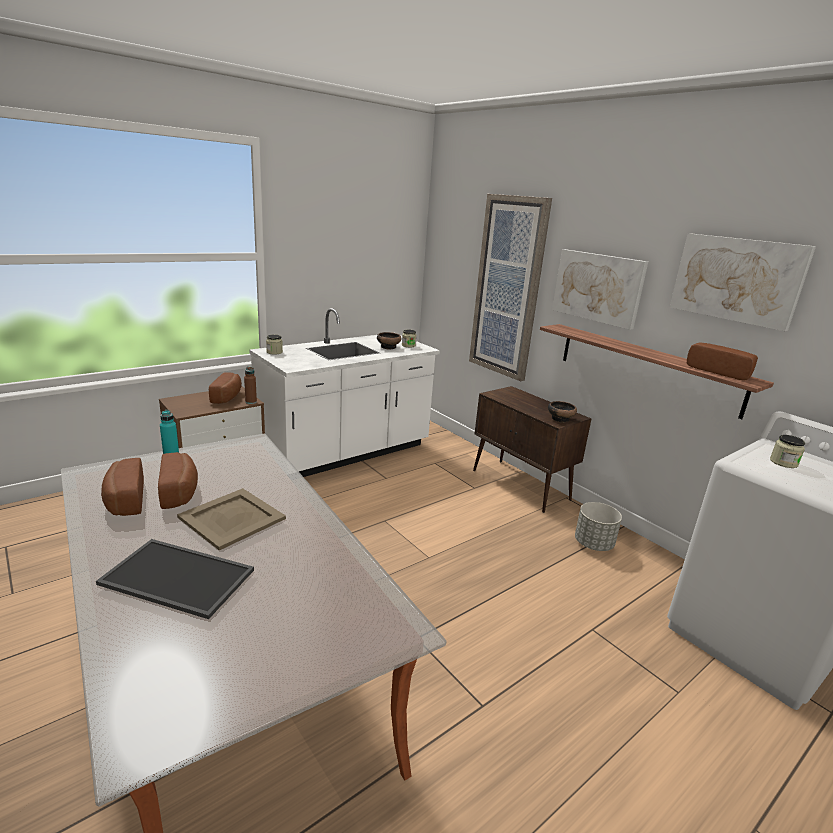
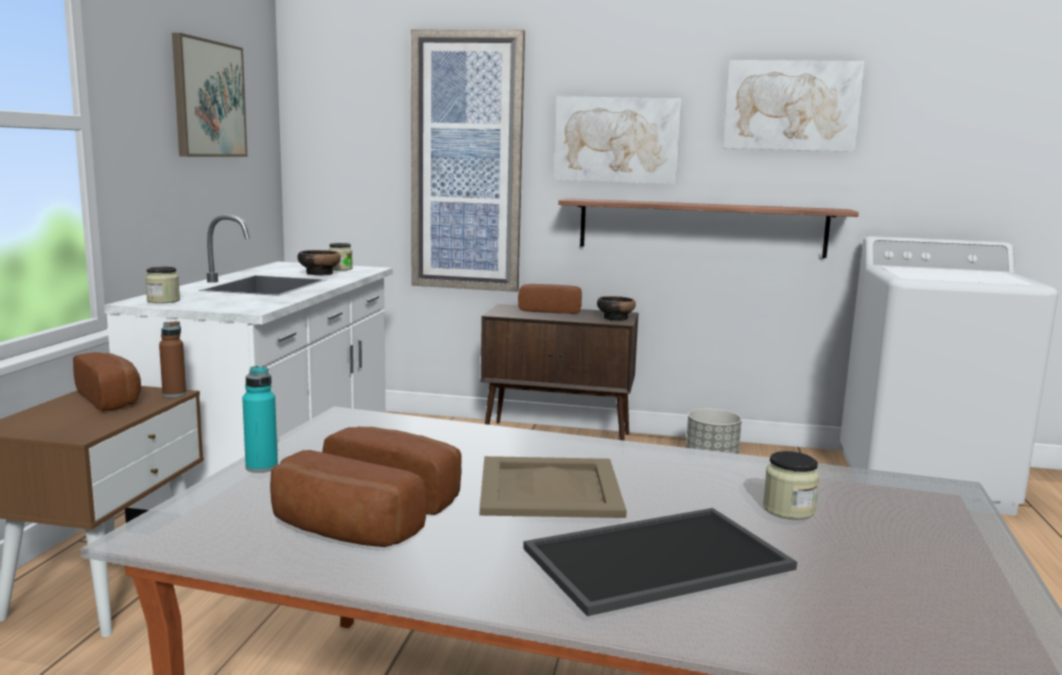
camera: 40 degrees left, 10 degrees down
(358, 237) = (208, 99): none -> picture
(720, 372) = (802, 207): bread -> bread (550, 310)
(783, 462) = (925, 273): jar -> jar (788, 509)

